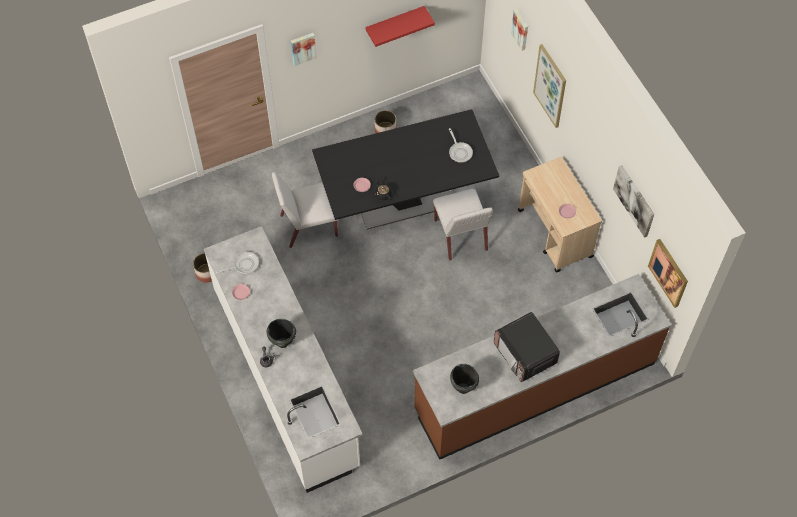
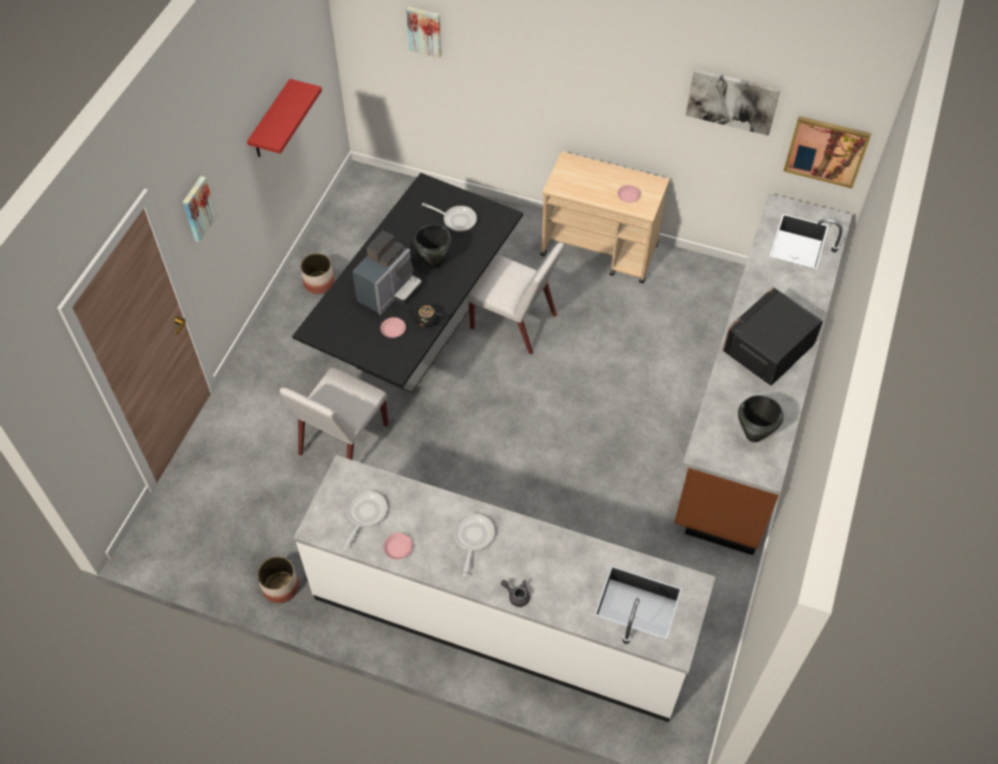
camera: 45 degrees left, 5 degrees down
(277, 317) = (473, 538): none -> frying pan
(282, 342) = (512, 559): black cooking pot -> black cooking pot (433, 263)
(382, 164) = (389, 292): none -> coffee machine
(525, 354) = (767, 350): microwave -> microwave turned 120 degrees clockwise
(550, 86) = (511, 67): picture -> none

